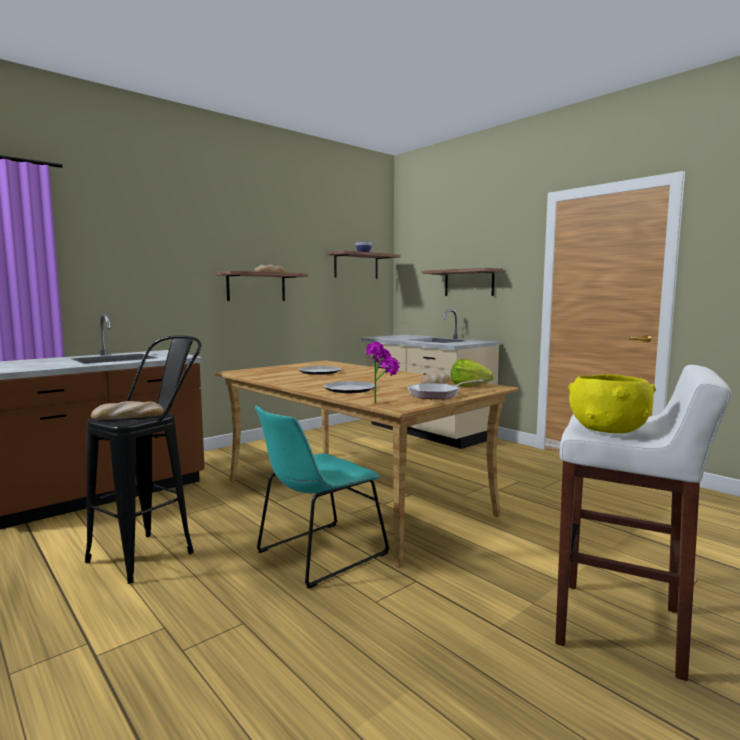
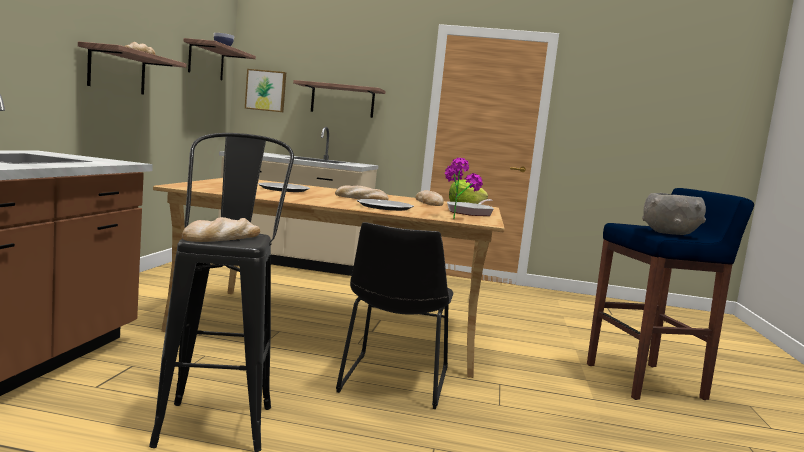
camera: 40 degrees left, 0 degrees up
(317, 554) = (393, 382): turquoise chair -> black chair
(365, 379) = (360, 198): none -> bread
(414, 282) = (266, 90): none -> picture
(607, 430) = (669, 233): yellow bowl -> grey bowl
(622, 628) = (646, 381): white stool -> blue stool

